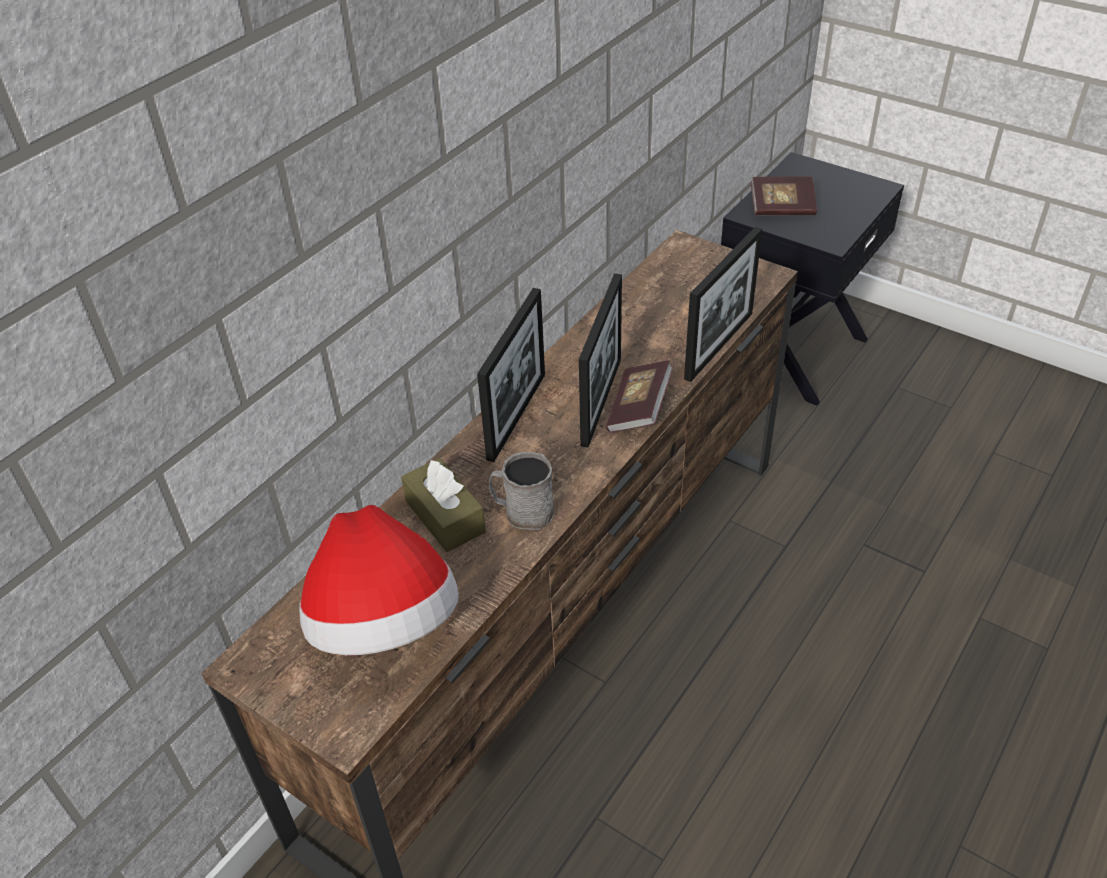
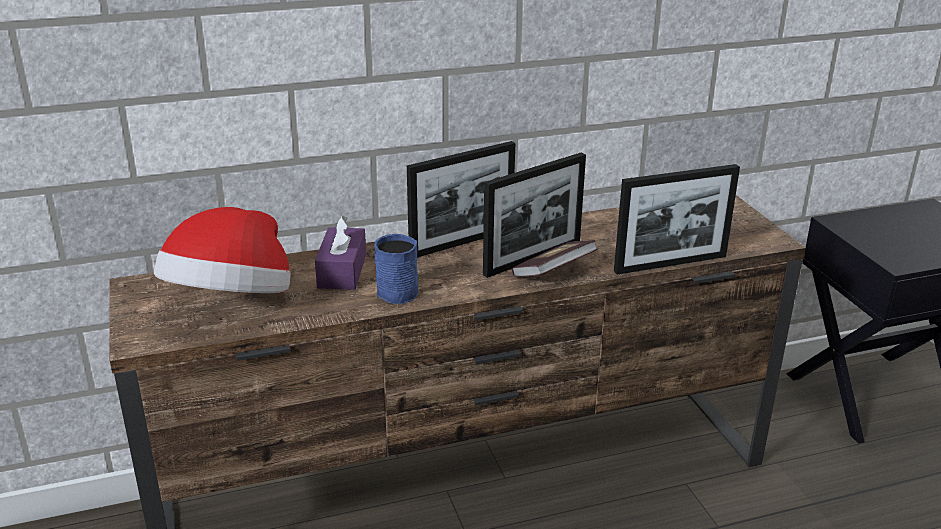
camera: 35 degrees right, 15 degrees down
(445, 516) = (342, 271): brown tissue box -> purple tissue box
(522, 512) = (393, 290): grey mug -> blue mug
(782, 208) = (875, 228): book -> none

